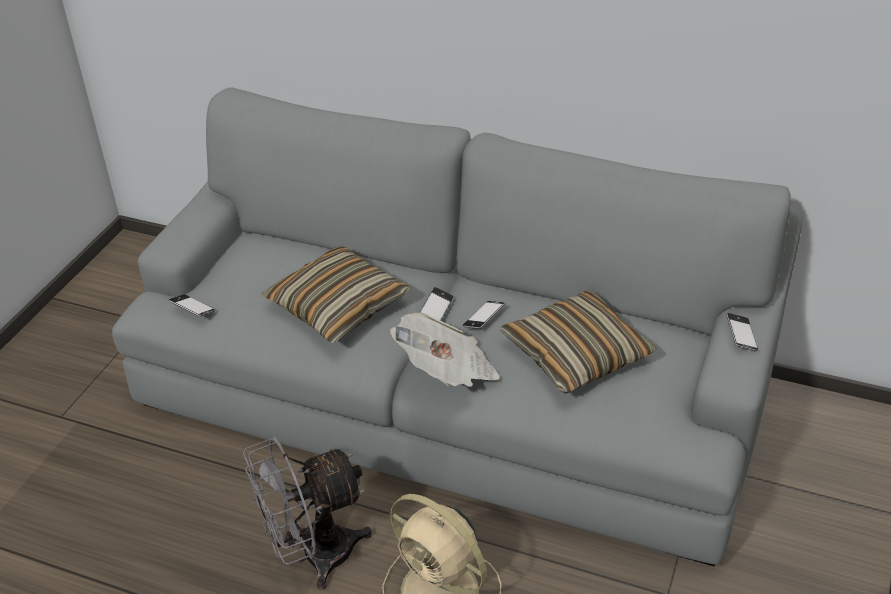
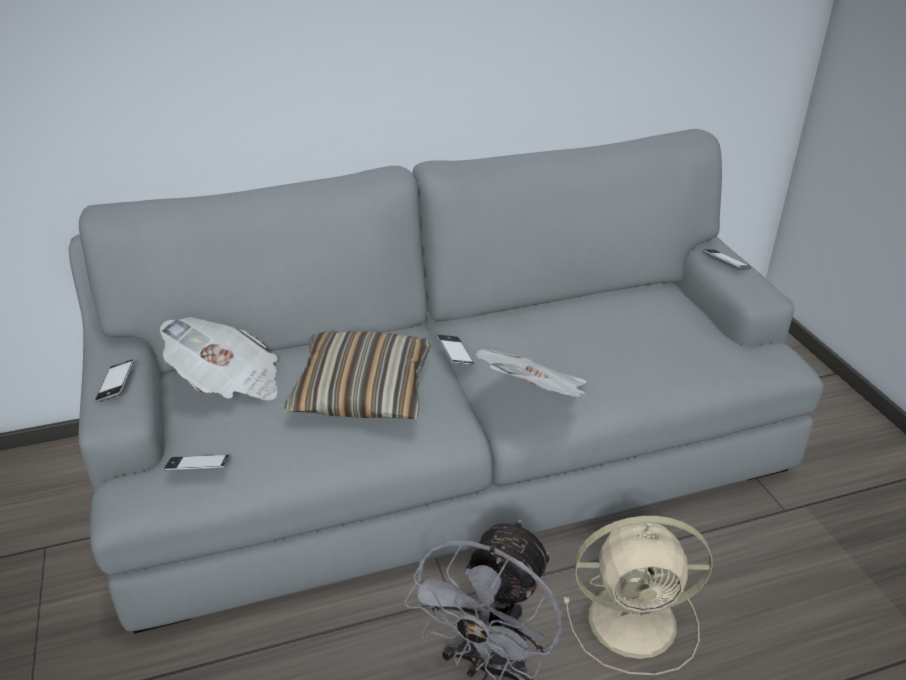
camera: 40 degrees left, 5 degrees down
(265, 257) = (229, 382): none -> newspaper
(483, 318) = (508, 341): phone -> phone (116, 384)
(576, 354) = (617, 334): pillow -> none

